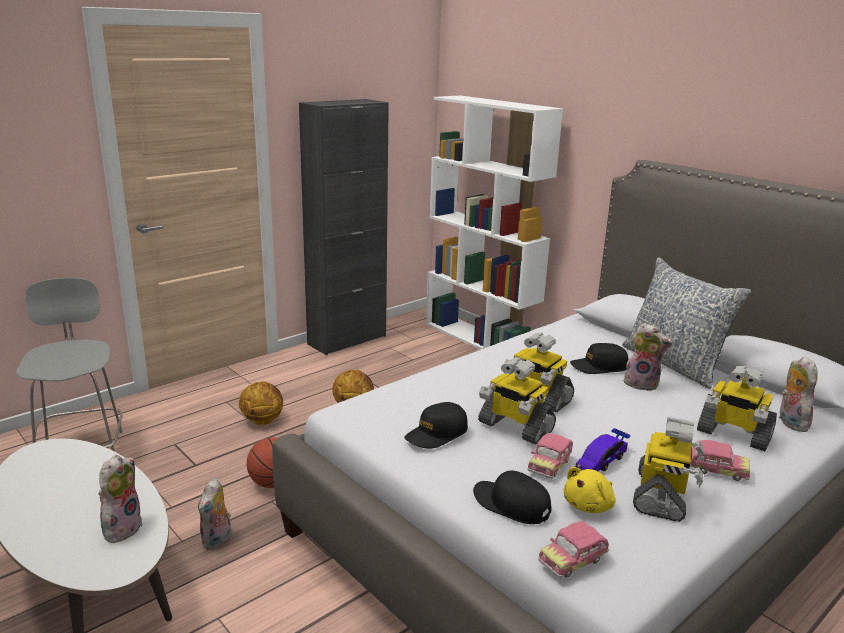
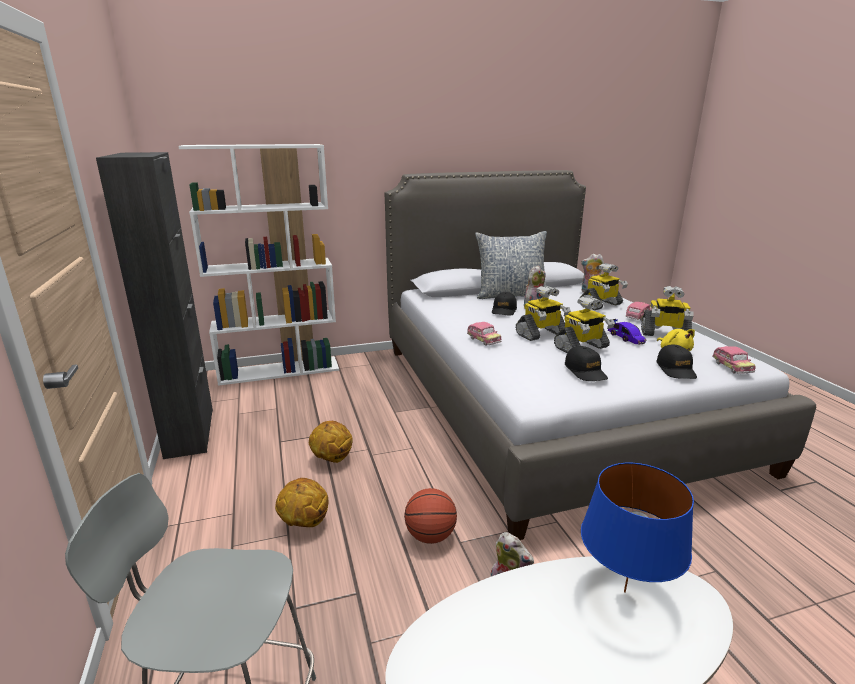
camera: 65 degrees left, 0 degrees up
(122, 527) = (624, 592): plush toy -> blue table lamp
(511, 504) = (676, 369): black cap -> black cap turned 60 degrees counterclockwise
(550, 465) = (628, 350): toy car -> toy car (483, 340)
(661, 496) = (664, 334): toy robot -> toy robot turned 150 degrees clockwise

